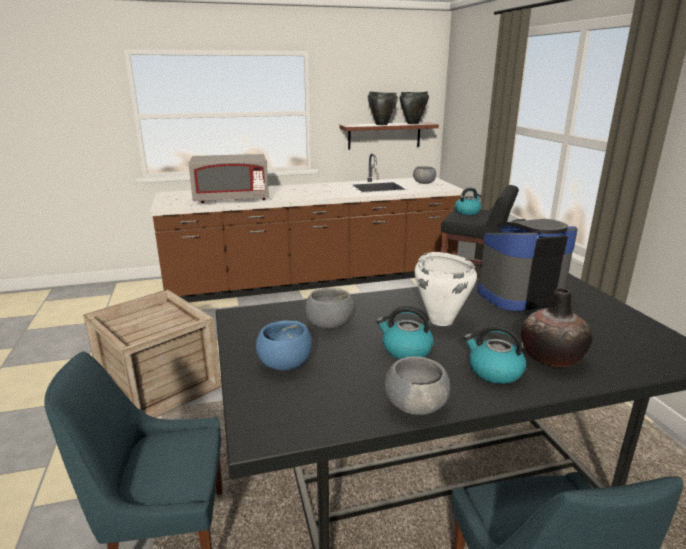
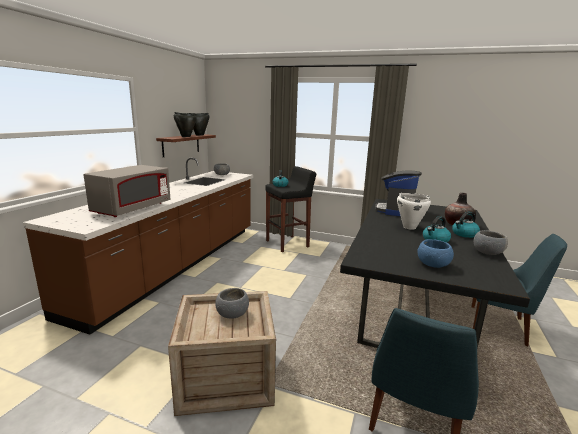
camera: 55 degrees left, 5 degrees down
(329, 324) = (393, 245): grey bowl -> grey bowl (232, 314)

